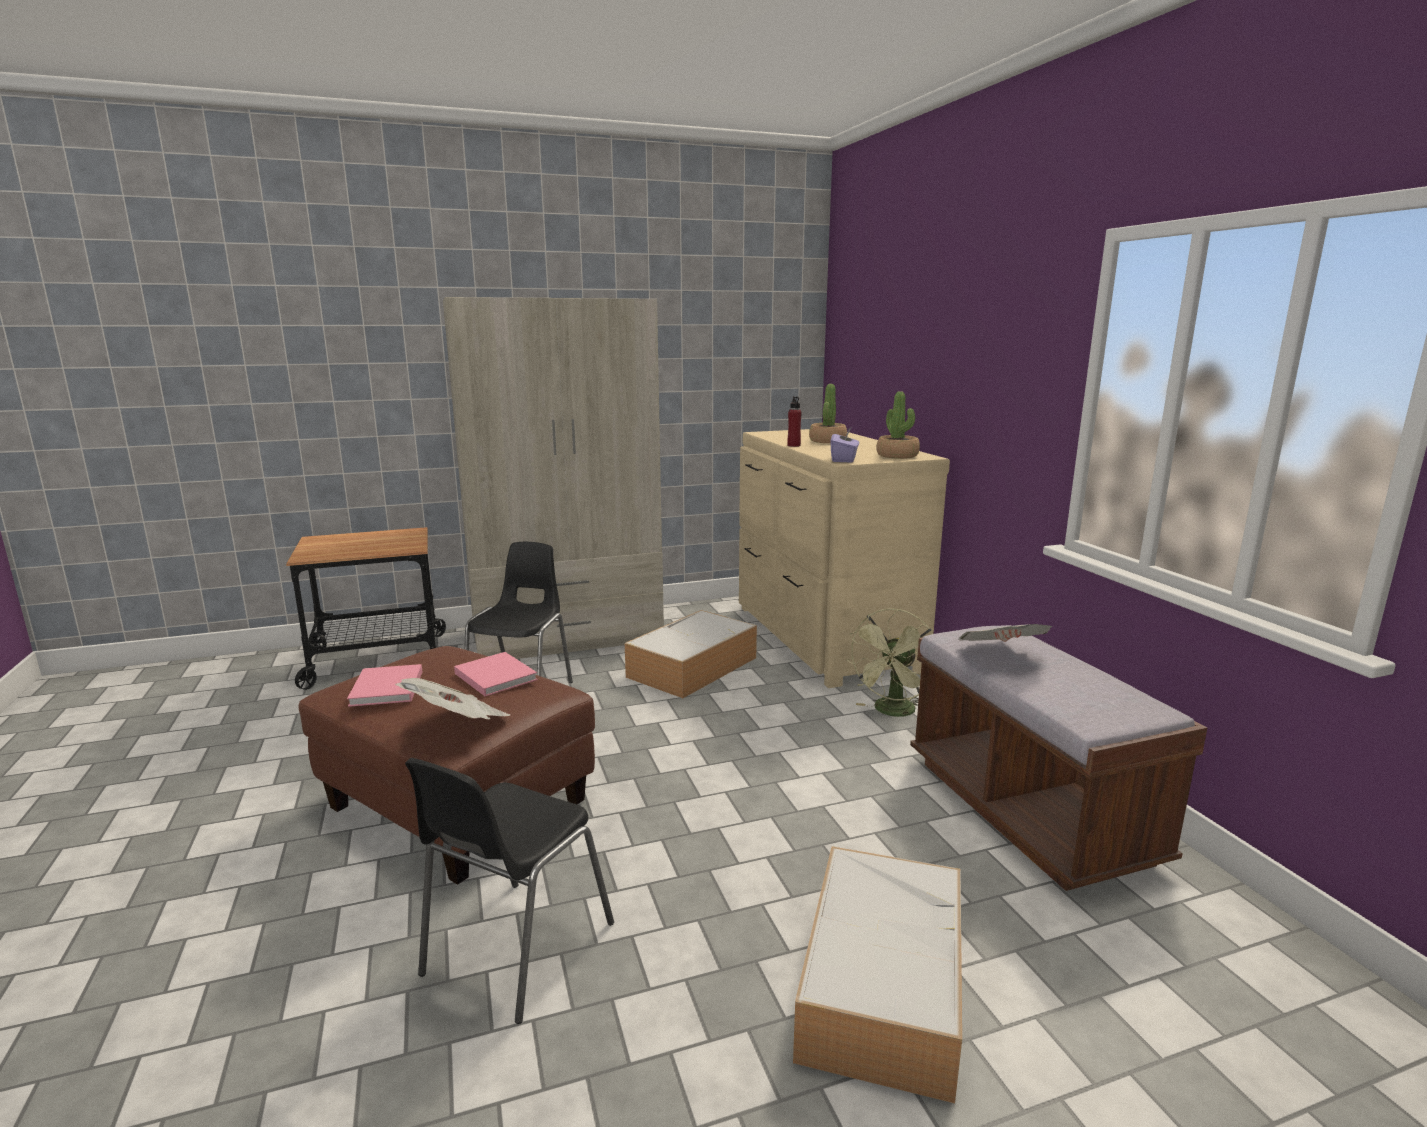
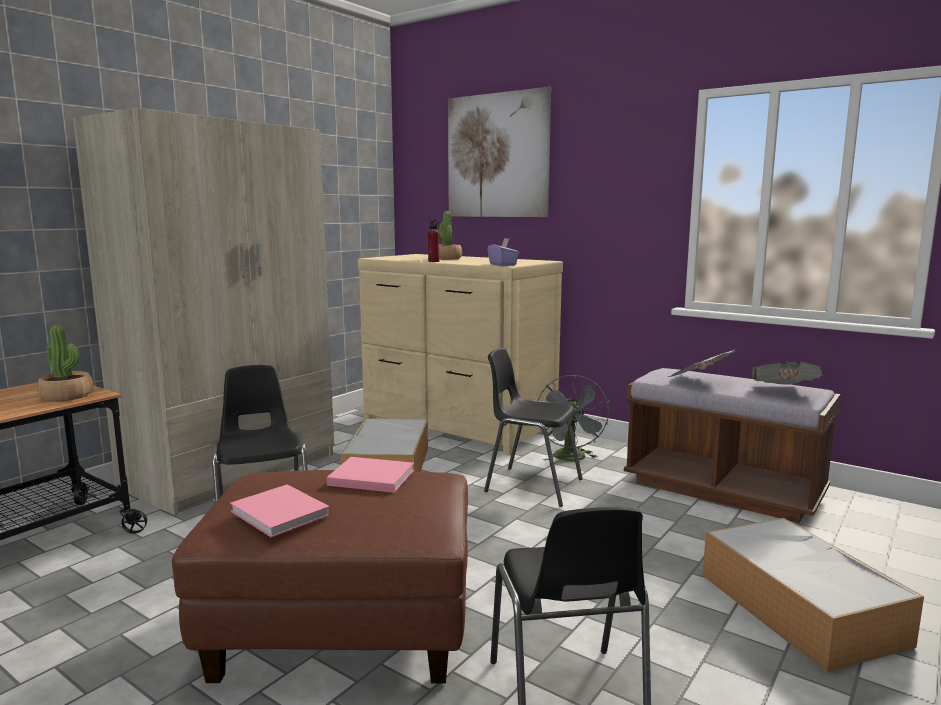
camera: 35 degrees left, 5 degrees down
(457, 724) = (415, 516): newspaper -> newspaper (784, 391)
(800, 729) = (531, 485): none -> black chair
(892, 712) = (572, 459): green fan -> grey fan
(897, 456) = (527, 261): potted plant -> potted plant (67, 396)
(905, 315) = (497, 156): none -> picture

